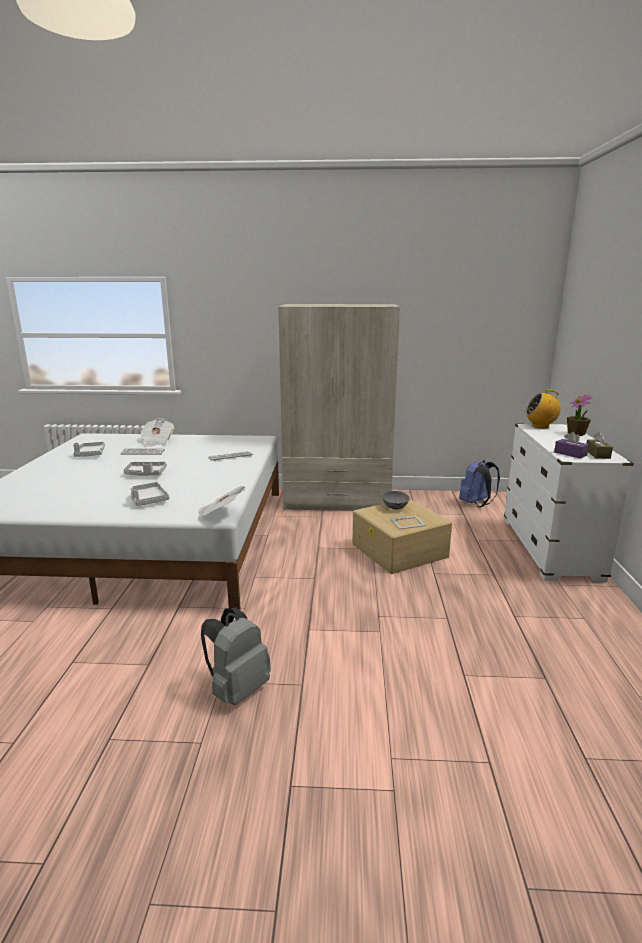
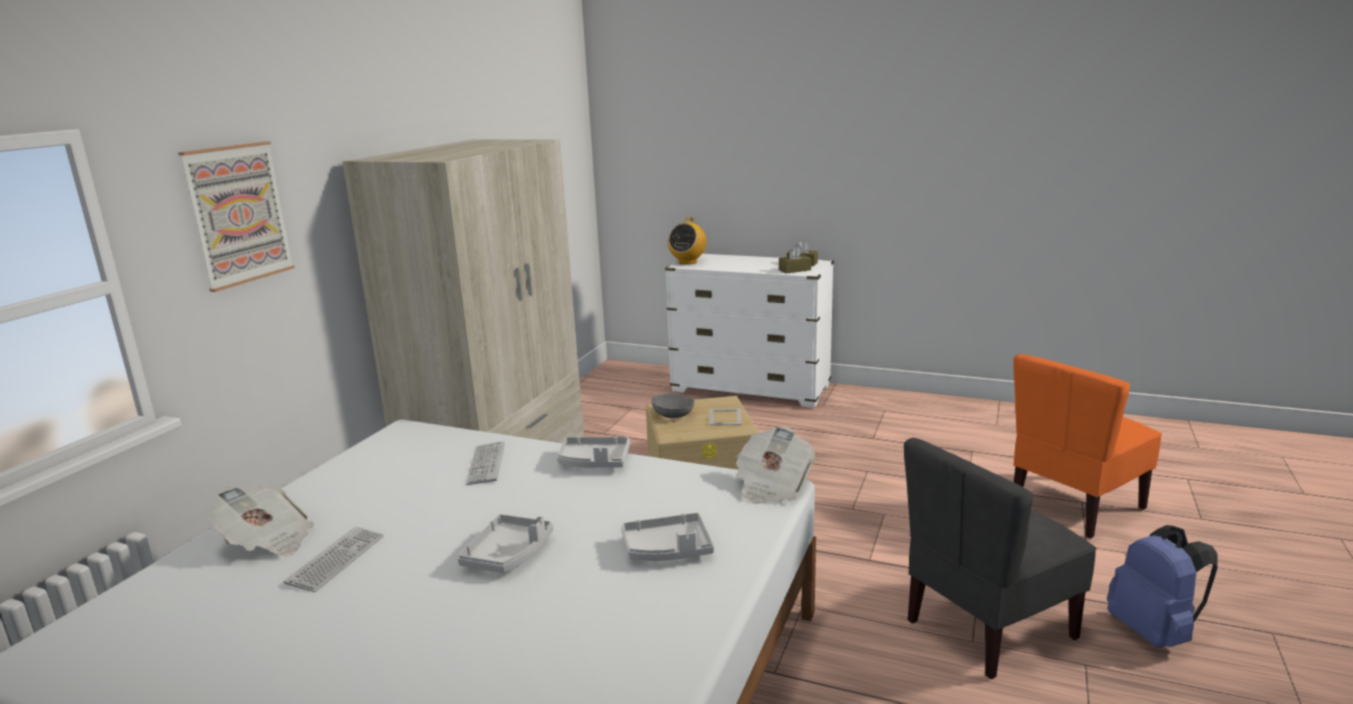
camera: 70 degrees left, 0 degrees up
(90, 454) = (250, 642): grey tray -> grey tray (594, 462)
(225, 319) = (238, 214): none -> picture
(237, 689) = (987, 628): grey backpack -> grey chair
(473, 754) = (1074, 506): none -> orange chair
(476, 504) = (610, 394): blue backpack -> blue backpack (1154, 632)
(570, 454) = (794, 270): purple tissue box -> brown tissue box
(576, 433) = (728, 257): potted plant -> none

